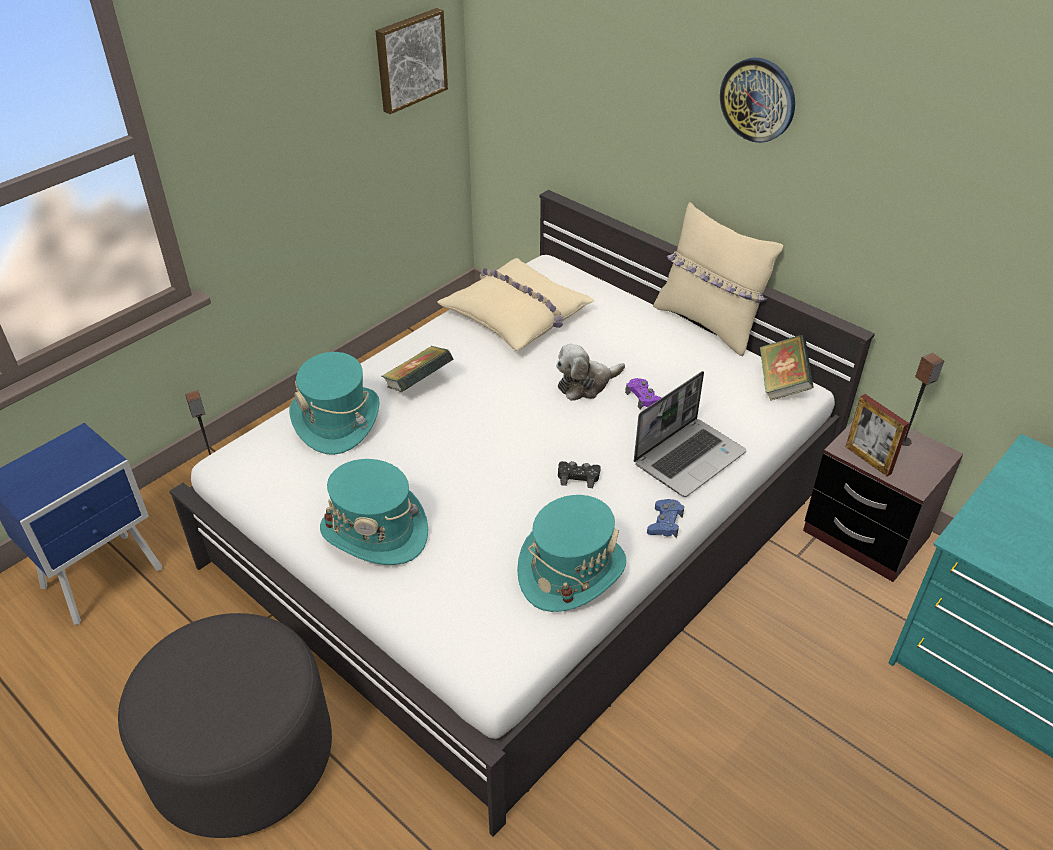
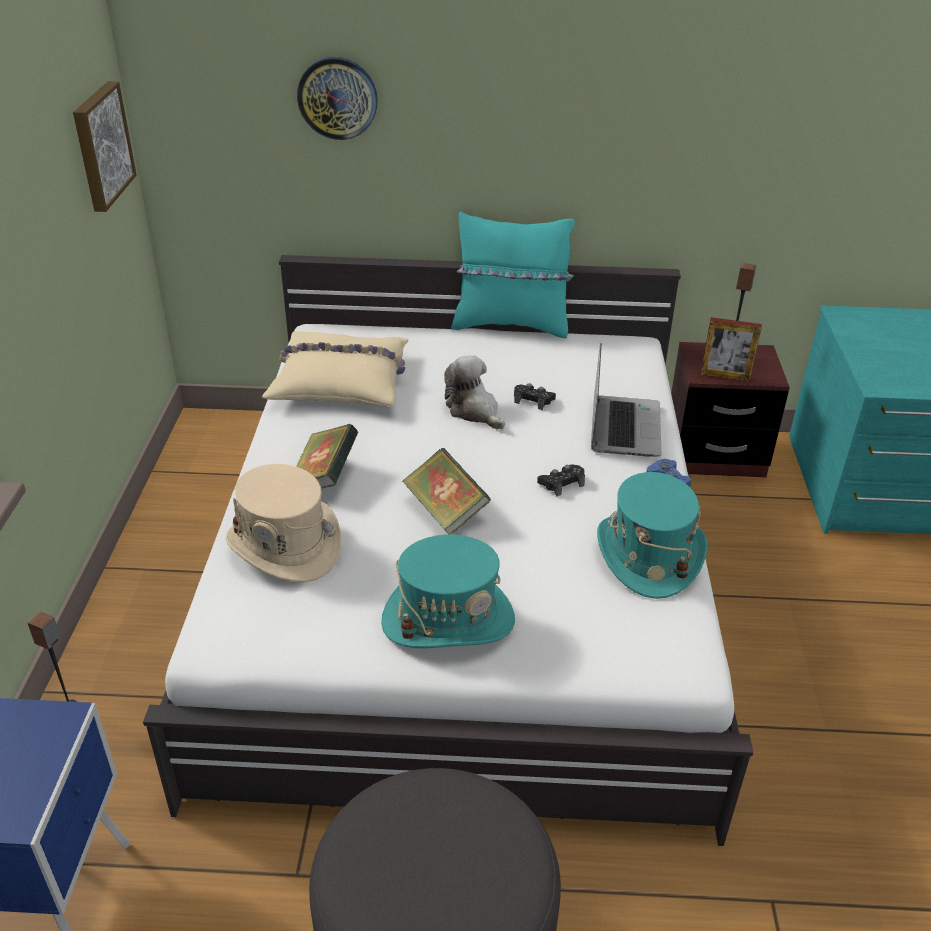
camera: 40 degrees left, 5 degrees down
(337, 420) = (285, 546): turquoise hat -> beige hat
(586, 384) = (474, 411): plush toy -> plush toy turned 120 degrees clockwise
(643, 398) = (533, 400): purple game controller -> black game controller
(708, 324) = (511, 325): beige pillow -> turquoise pillow
(758, 99) = (525, 84): wall clock -> wall clock (337, 98)
(782, 383) = (619, 345): book -> book (445, 511)

